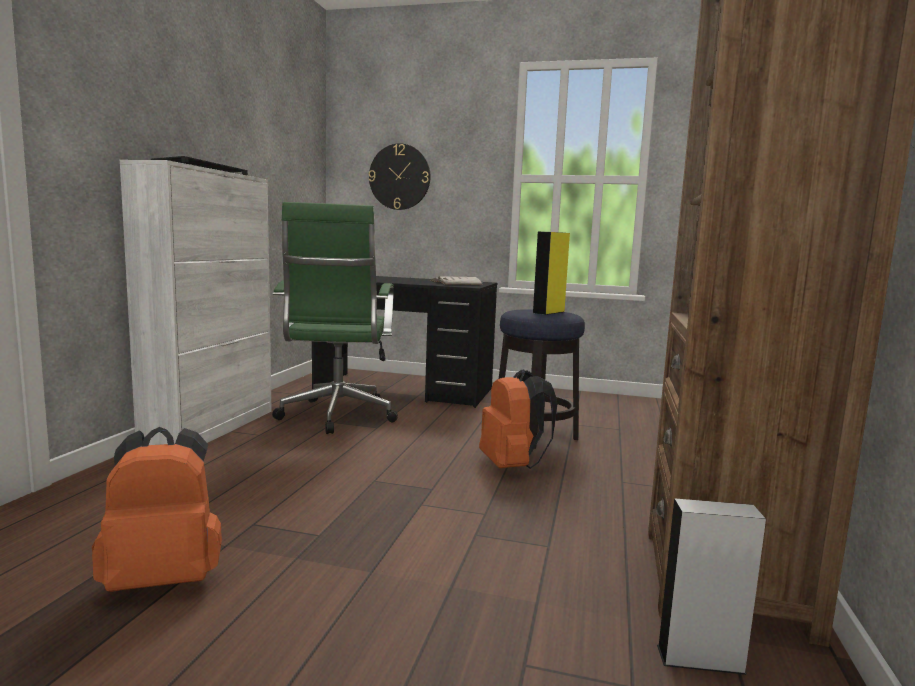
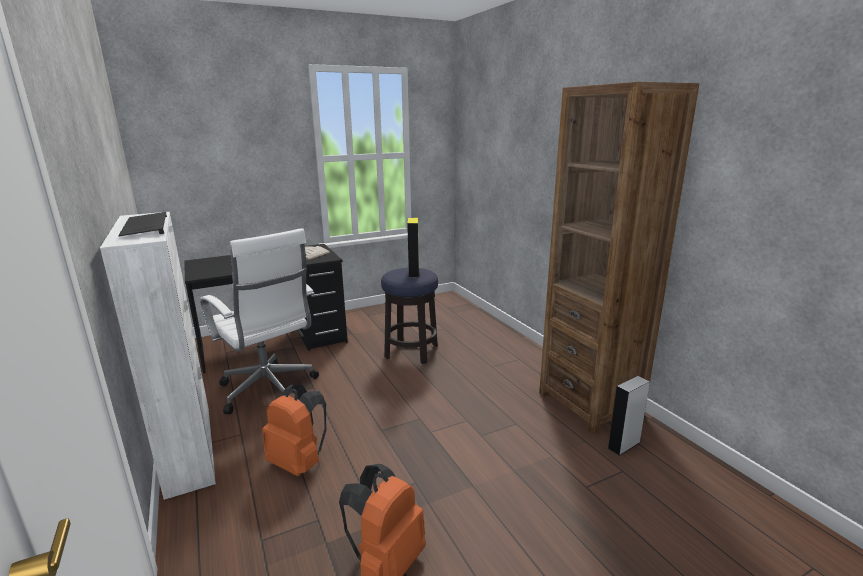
camera: 40 degrees left, 10 degrees up
(336, 417) = (270, 391): green office chair -> white office chair
(399, 177) = (213, 164): wall clock -> none
(512, 466) = (433, 381): orange backpack -> orange backpack (299, 462)

